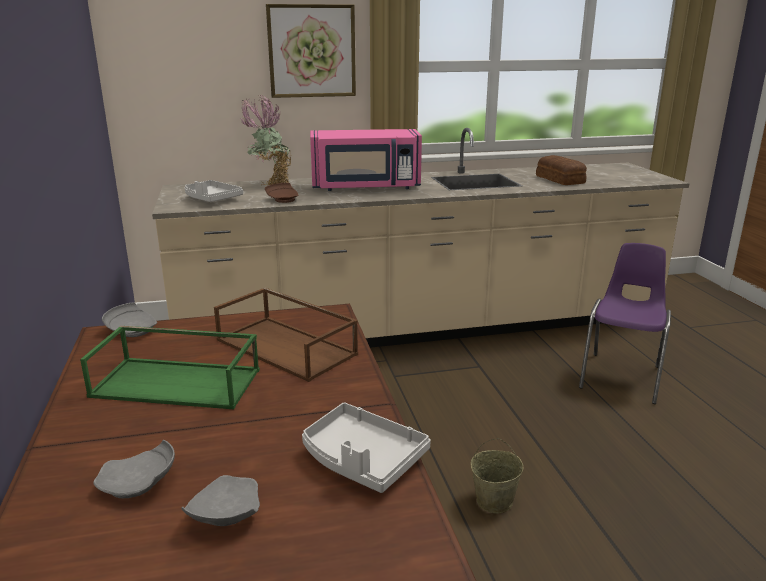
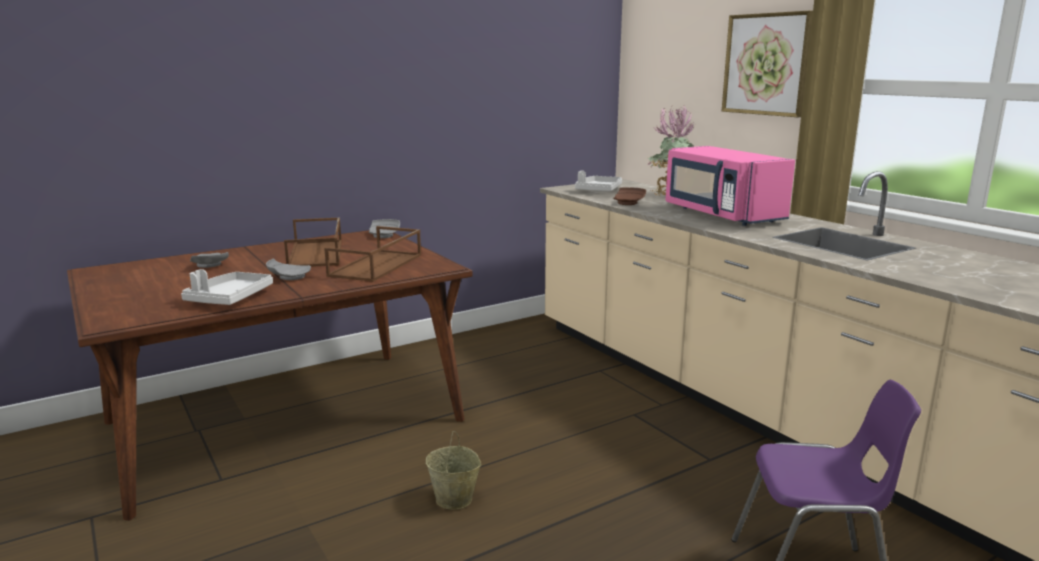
camera: 70 degrees right, 5 degrees down
(178, 382) = (317, 254): green tray -> brown tray
(224, 515) = (179, 282): grey plate -> grey plate (289, 277)
(560, 179) = (957, 273): bread -> none

